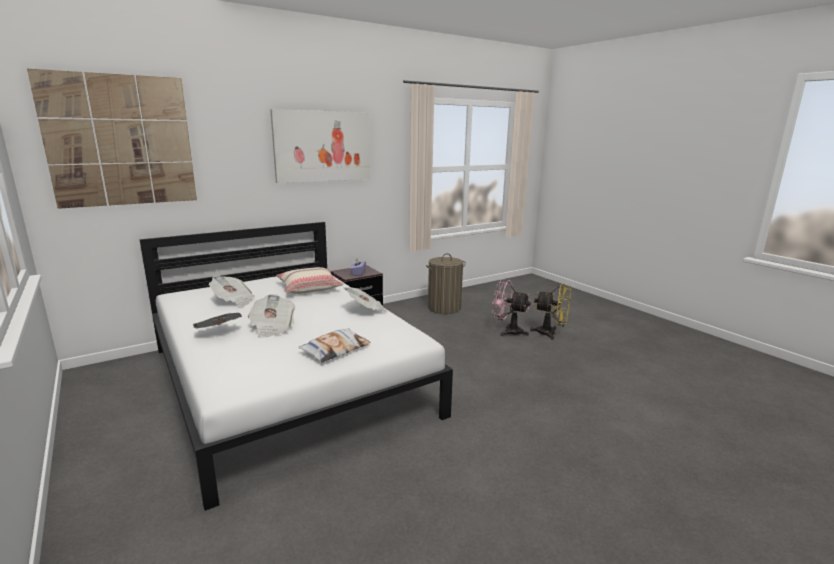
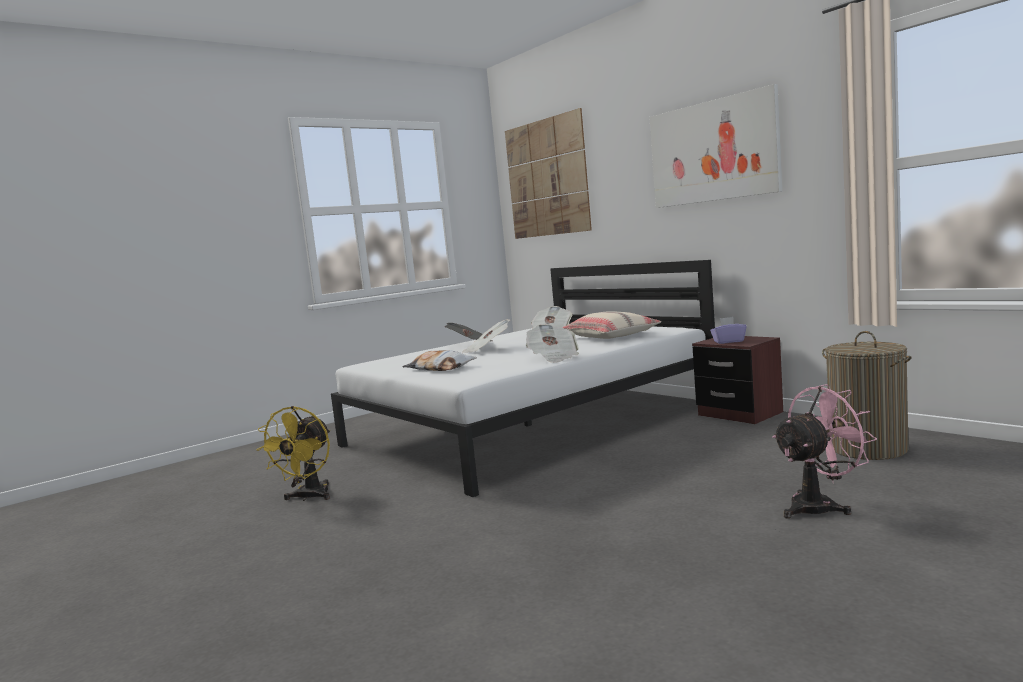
camera: 85 degrees right, 10 degrees down
(507, 331) = (820, 506): pink fan -> pink fan turned 45 degrees clockwise
(551, 333) = (870, 548): yellow fan -> yellow fan (308, 497)

